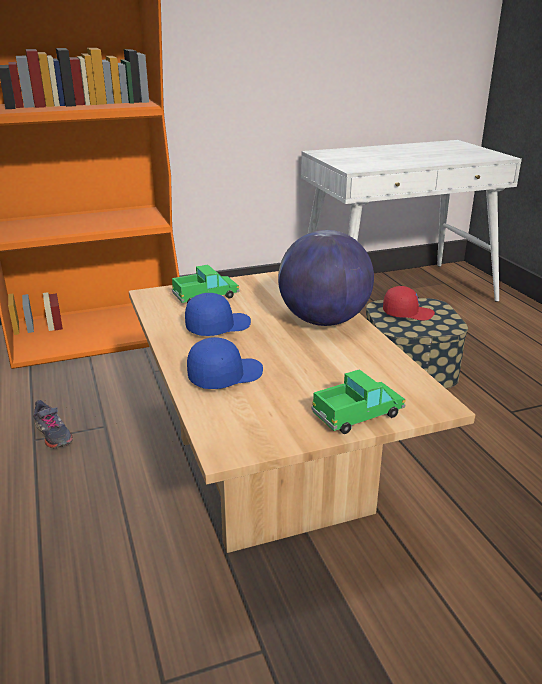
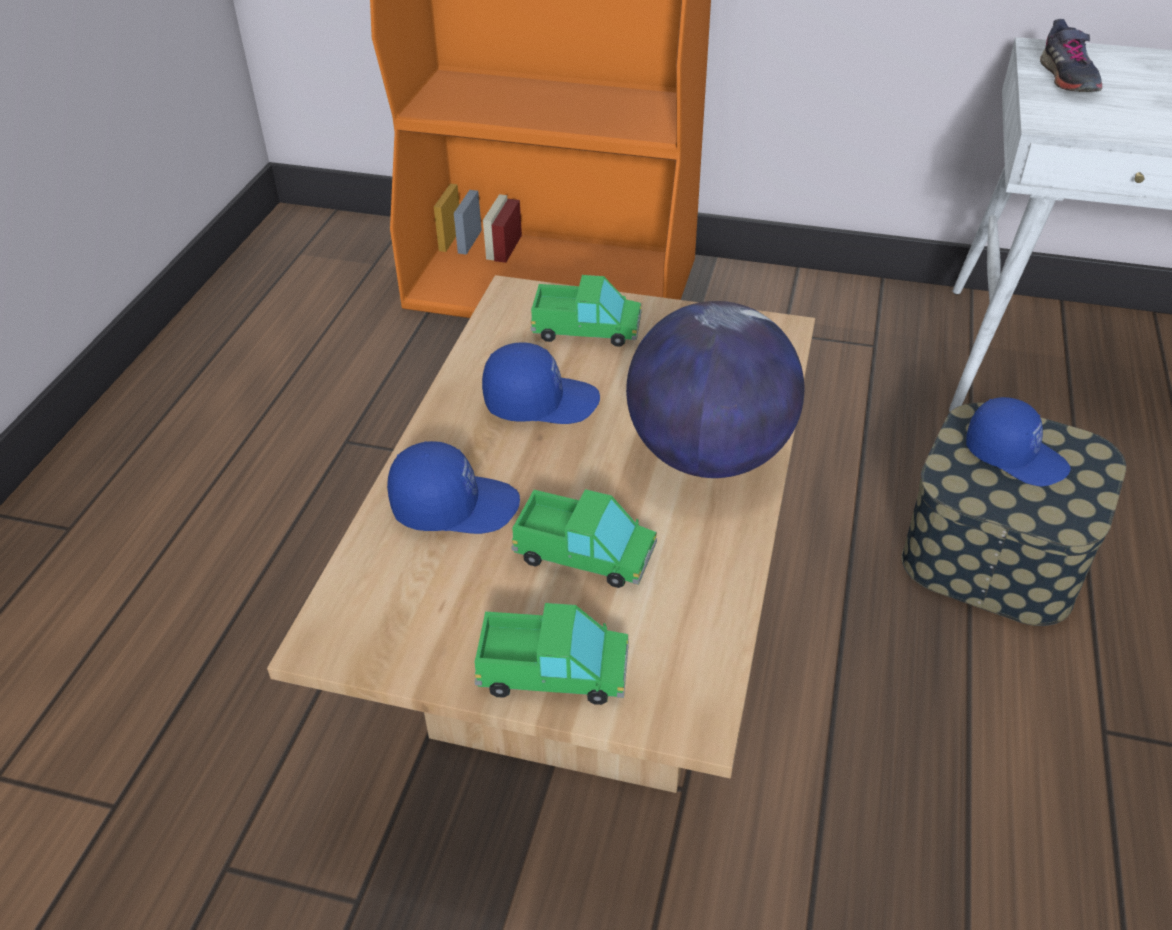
camera: 35 degrees right, 15 degrees up
(53, 435) = (372, 443): grey shoe -> grey shoe (1067, 78)
(314, 370) = (584, 554): none -> toy truck
(407, 313) = (1015, 456): red cap -> blue cap

